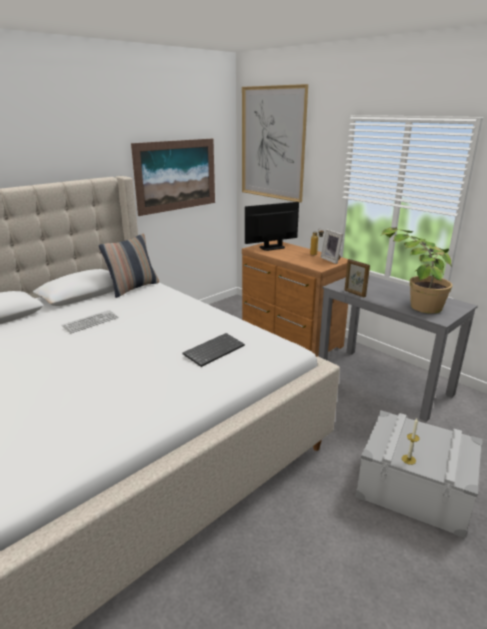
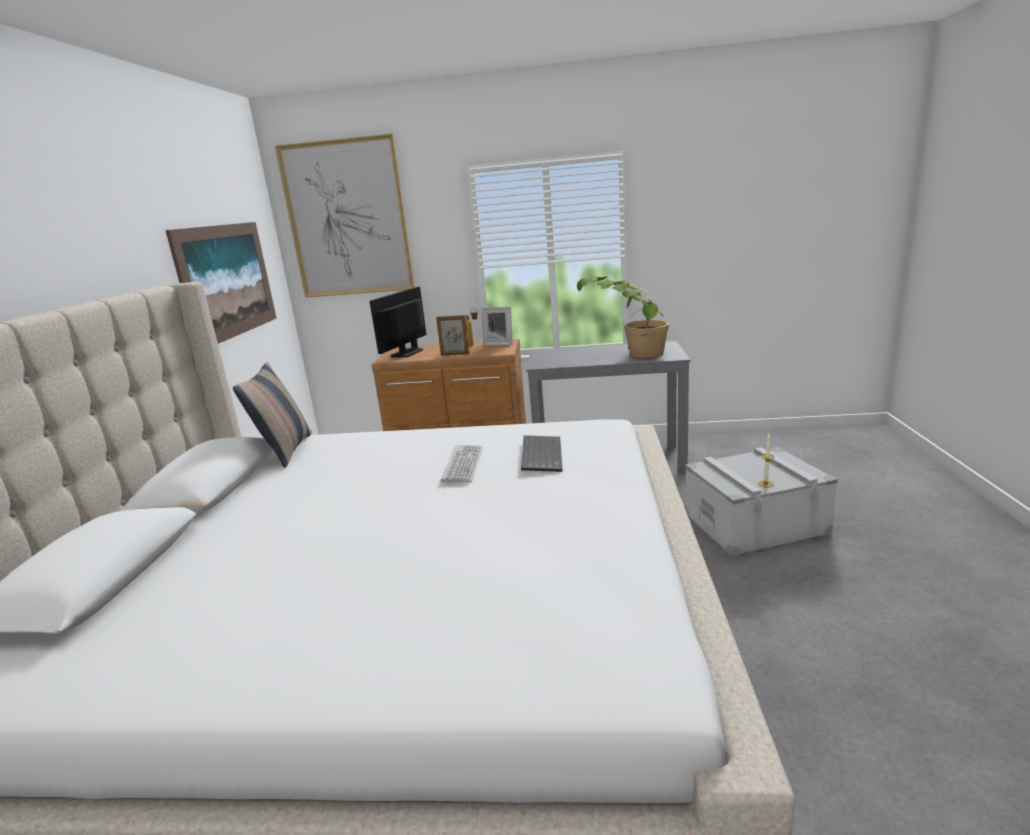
camera: 40 degrees left, 5 degrees down
(90, 322) = (313, 502): keyboard -> keyboard (463, 464)
(354, 293) = (569, 364): picture frame -> picture frame (455, 354)

